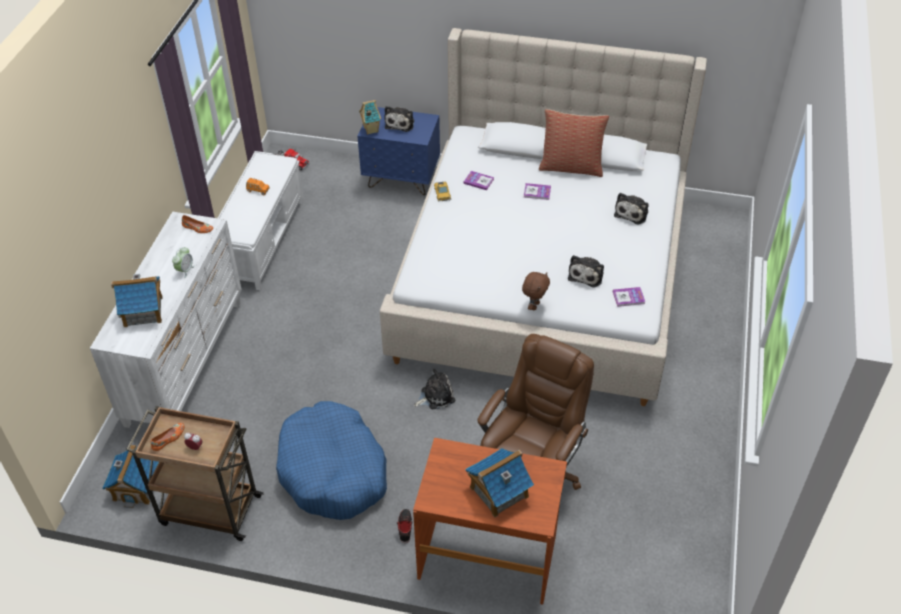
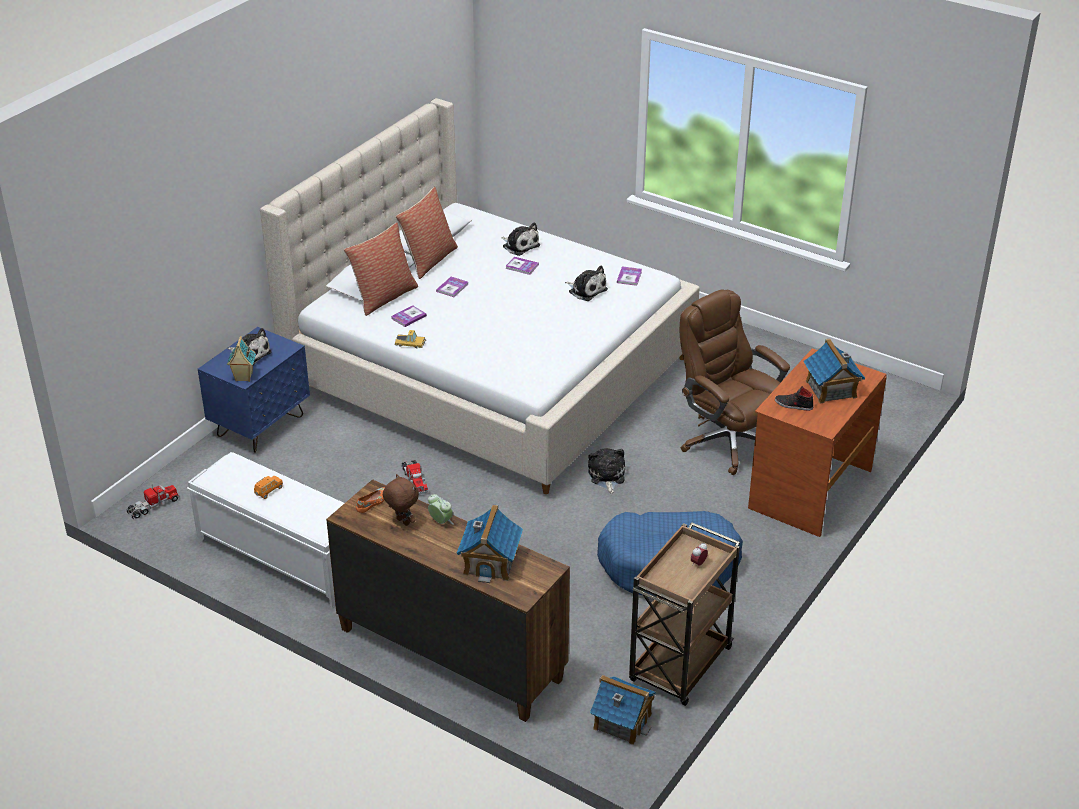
camera: 70 degrees left, 10 degrees down
(169, 439) = (678, 581): orange shoe -> none
(186, 361) = (450, 653): white dresser -> brown dresser
(376, 280) = (414, 480): none -> toy truck
(405, 527) = (758, 532): black shoe -> black shoe (793, 405)
(499, 159) = (383, 297): none -> pillow
(534, 305) = (609, 328): brown plush toy -> brown plush toy (402, 522)
(598, 223) = (522, 266): none -> book

